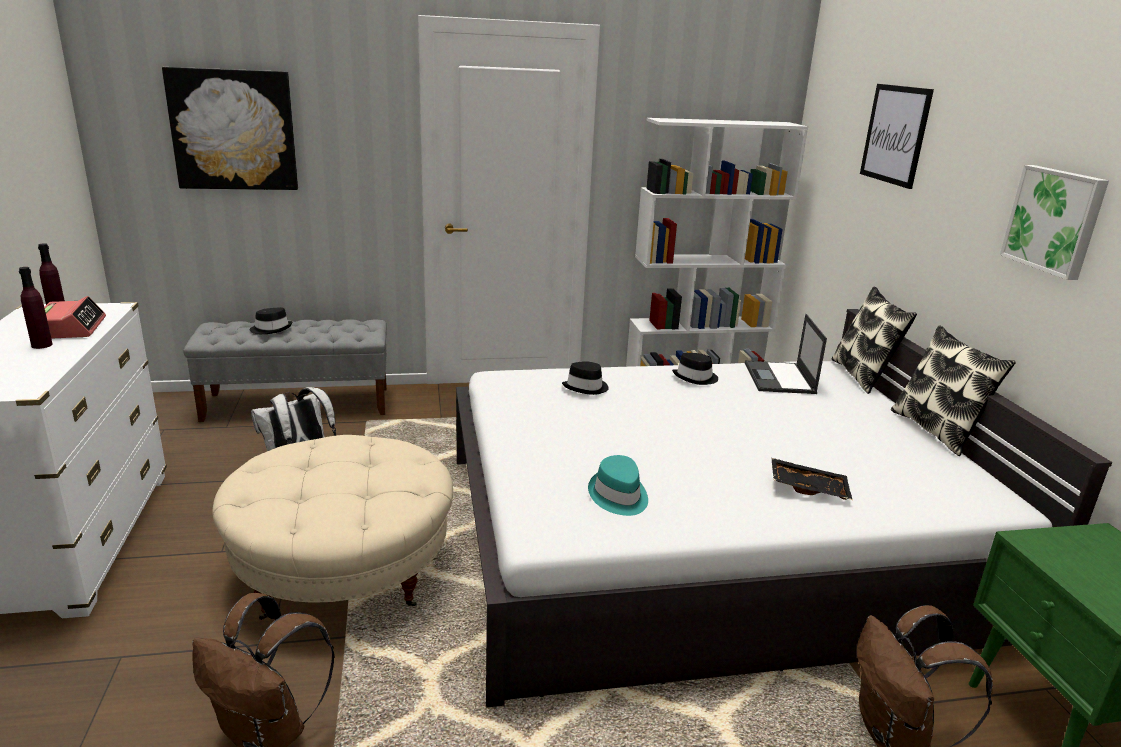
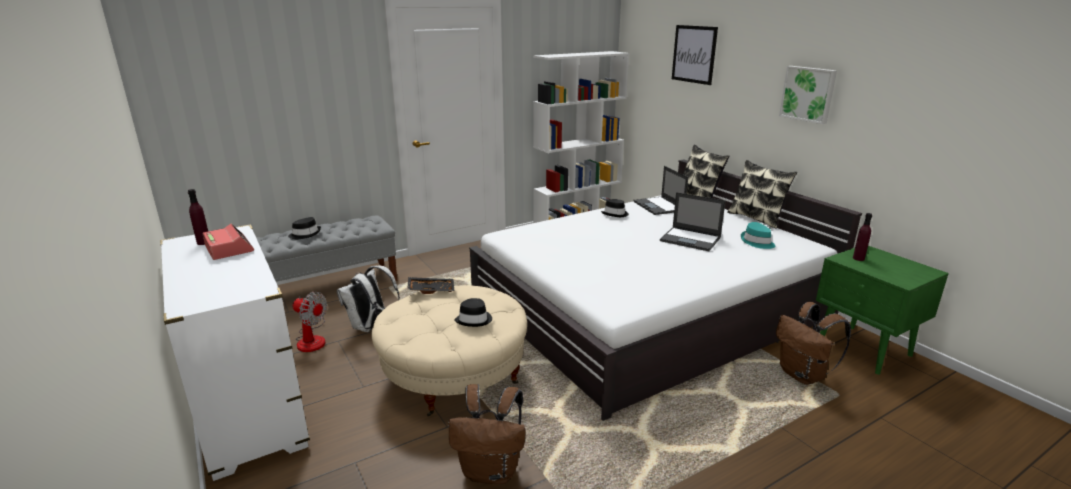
camera: 20 degrees left, 0 degrees up
(42, 345) = (225, 262): purple bottle -> purple bottle (858, 258)
(221, 469) = (312, 339): none -> fan
(233, 130) = (256, 89): picture -> none
(586, 387) = (562, 230): black hat -> black hat (474, 320)
(618, 496) = (636, 283): turquoise hat -> turquoise hat (757, 242)
(781, 443) = (691, 239): none -> laptop
(808, 487) = (723, 258): black tray -> black tray (431, 289)

